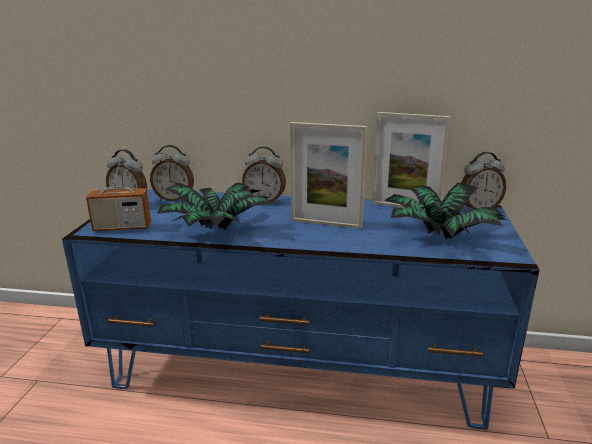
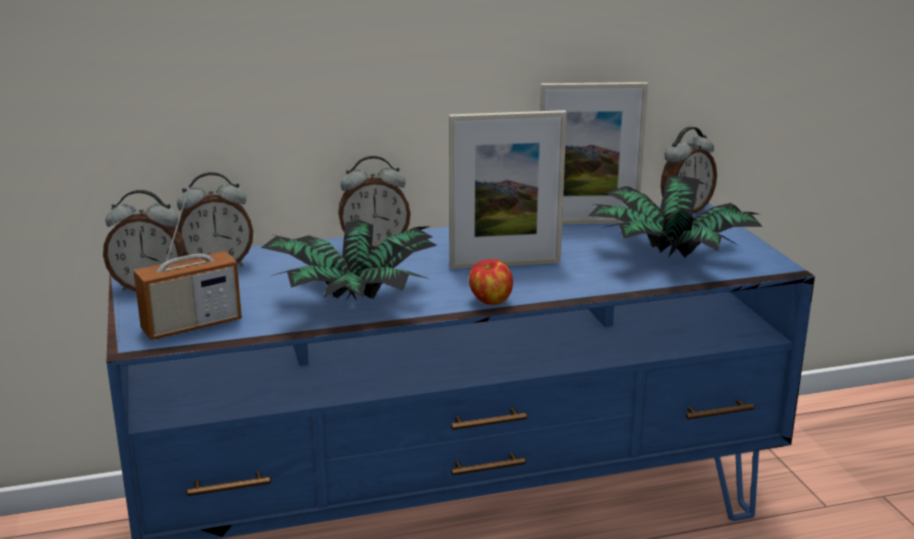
camera: 25 degrees left, 0 degrees up
(292, 244) = (490, 301): none -> apple

